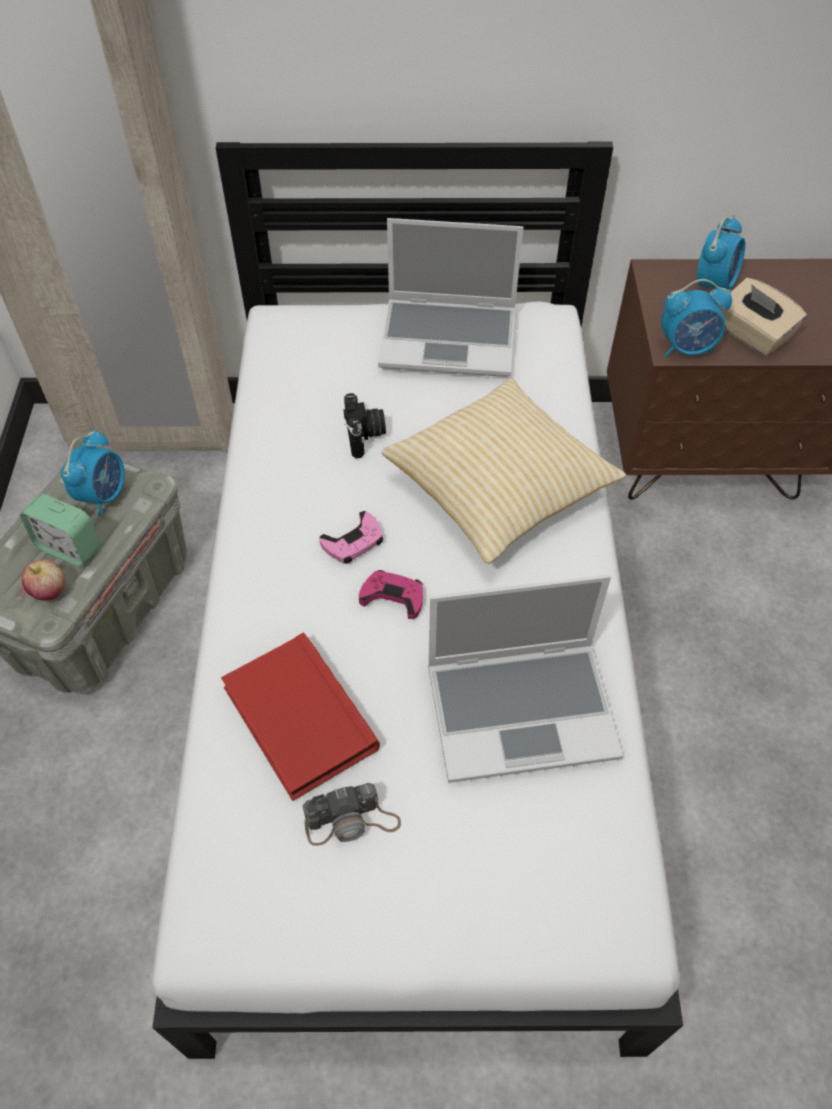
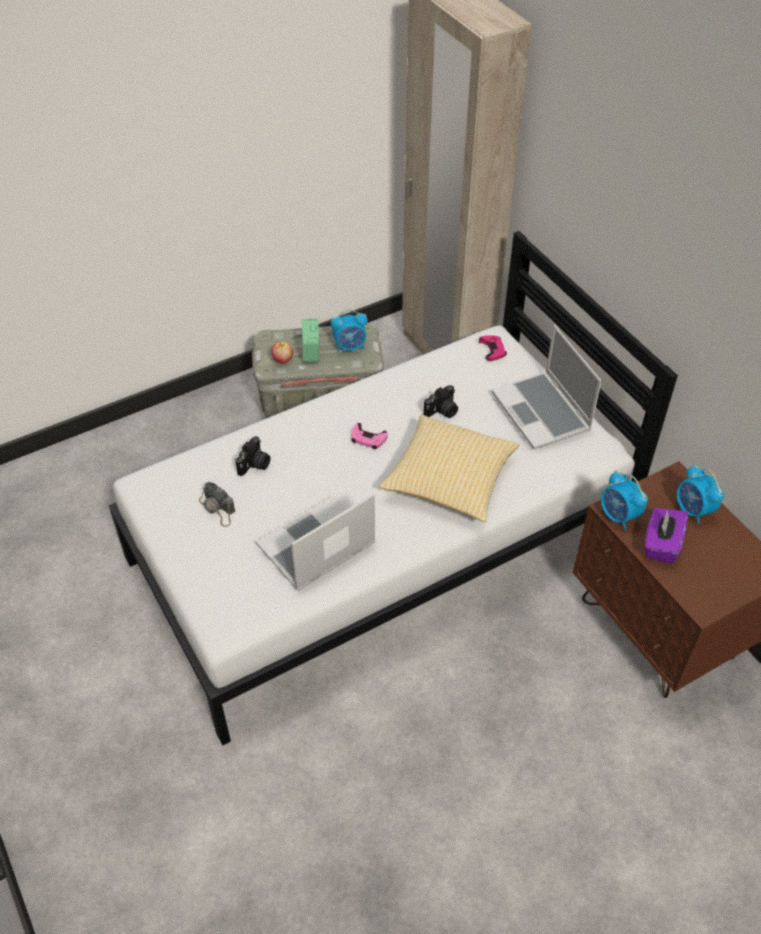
camera: 60 degrees right, 5 degrees down
(296, 719) = (255, 465): red book -> camera
(393, 596) = (346, 468): pink game controller -> pink game controller (492, 350)
(523, 709) = (316, 547): laptop -> laptop turned 90 degrees clockwise
(713, 285) = (693, 510): alarm clock -> alarm clock turned 60 degrees clockwise
(752, 335) = (661, 544): beige tissue box -> purple tissue box

